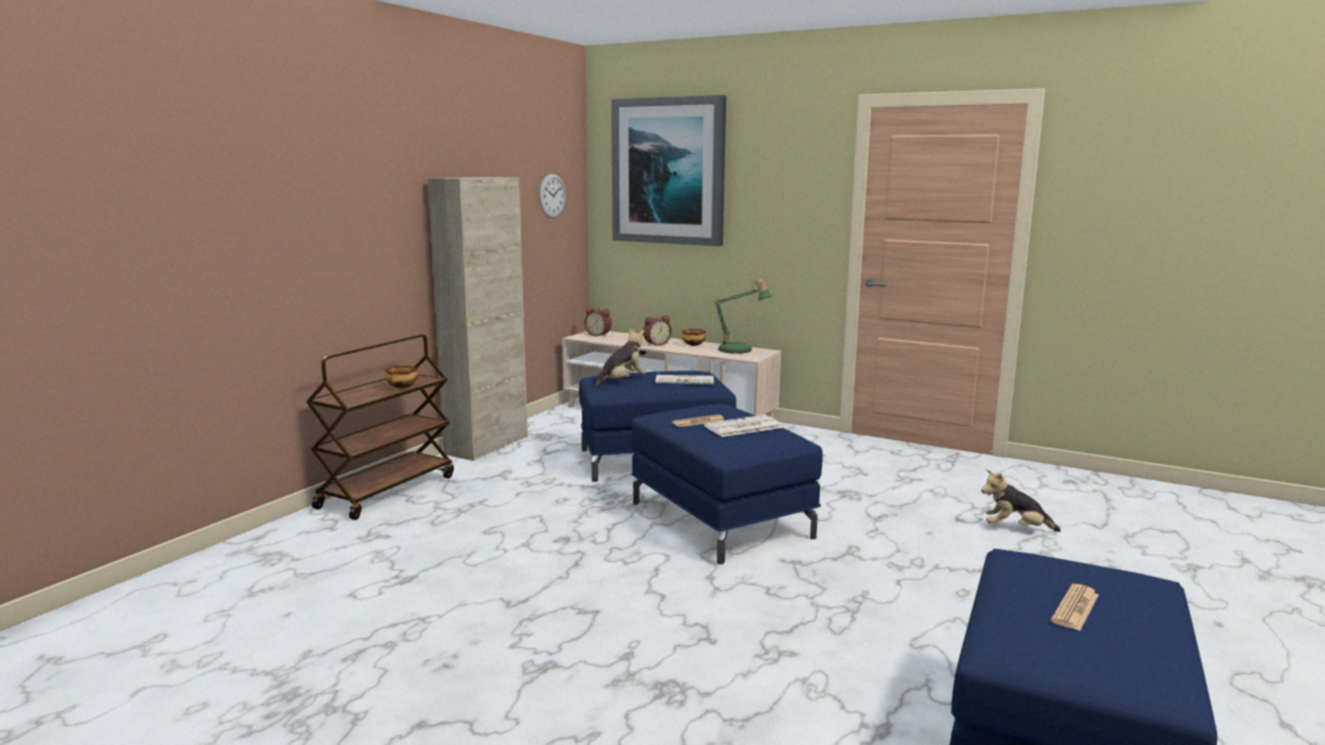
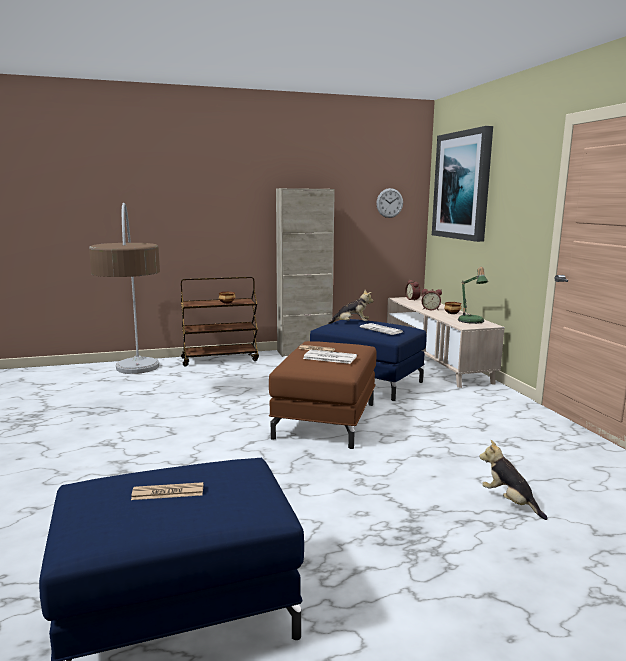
camera: 45 degrees right, 0 degrees up
(352, 576) = (136, 385): none -> floor lamp
(719, 520) = (325, 420): blue ottoman -> brown ottoman

